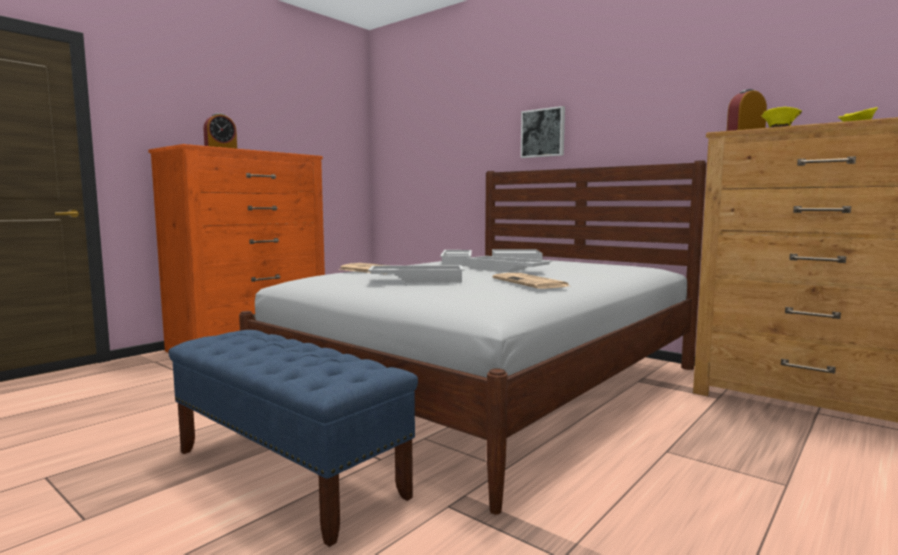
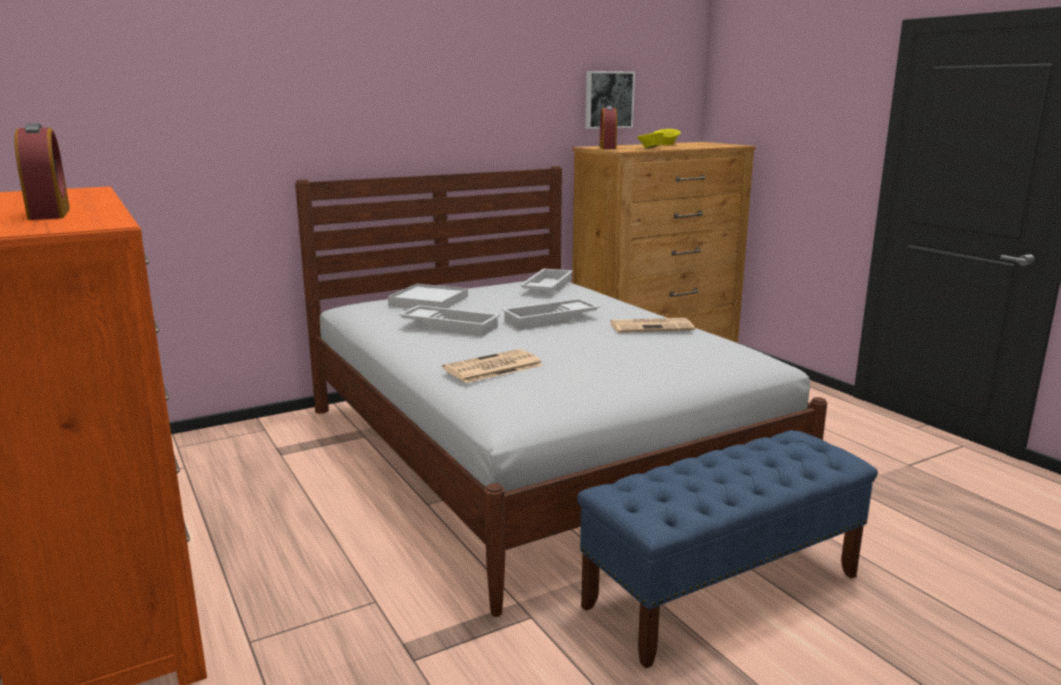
camera: 70 degrees left, 10 degrees up
(417, 280) = (603, 358): white tray -> white tray (546, 287)
(543, 133) = (370, 124): picture -> picture (608, 100)

